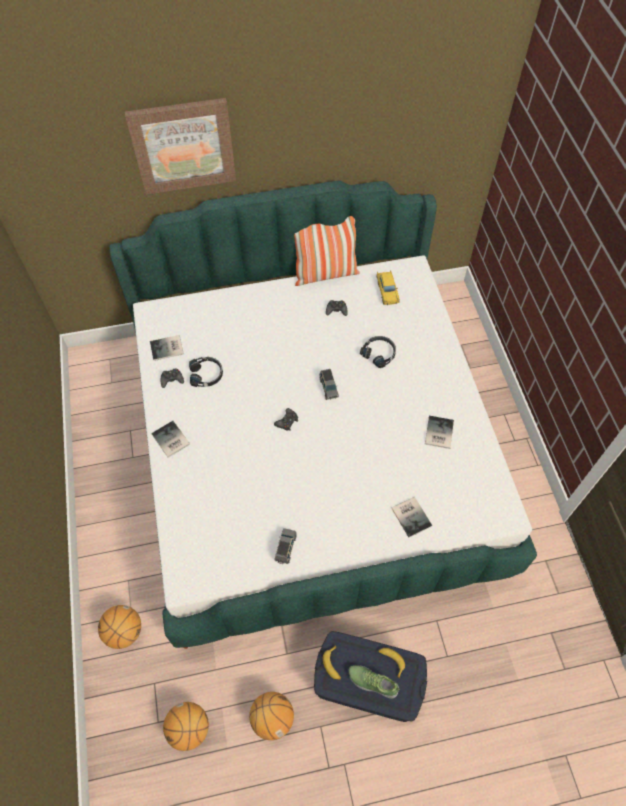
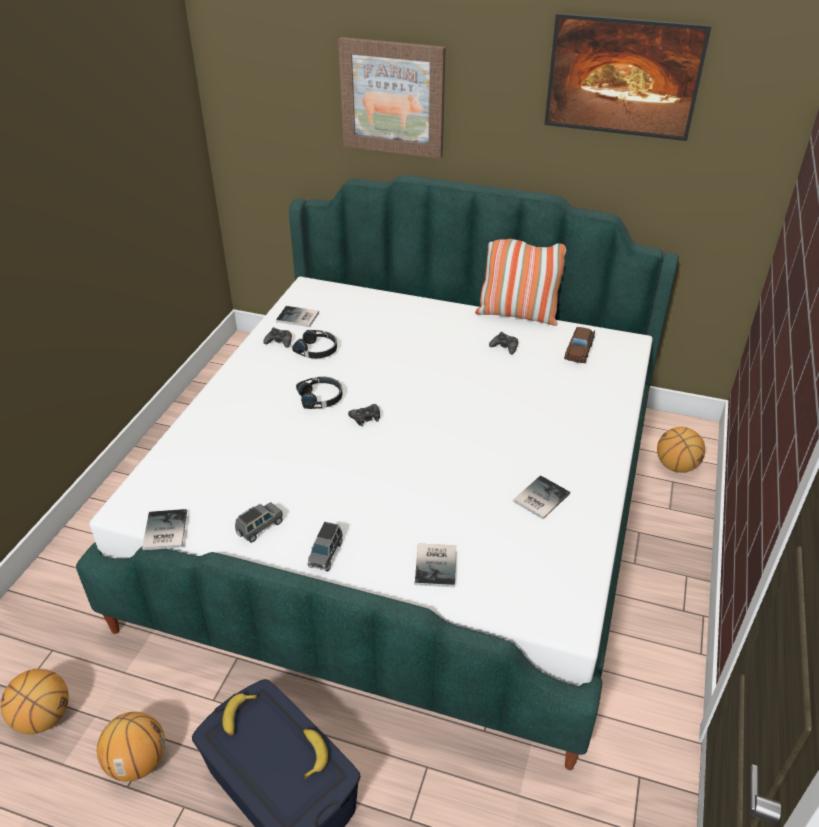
camera: 30 degrees right, 20 degrees down
(124, 632) = (69, 584): basketball -> basketball (676, 466)
(170, 440) = (231, 387): book -> book (163, 531)
(328, 388) = (438, 407): grey toy car -> grey toy car (326, 554)
(372, 681) = (269, 764): shoe -> none
(376, 106) = (618, 105): none -> picture
(379, 353) = (524, 399): black headphones -> black headphones (321, 398)
(387, 291) = (579, 350): yellow toy car -> brown toy car

